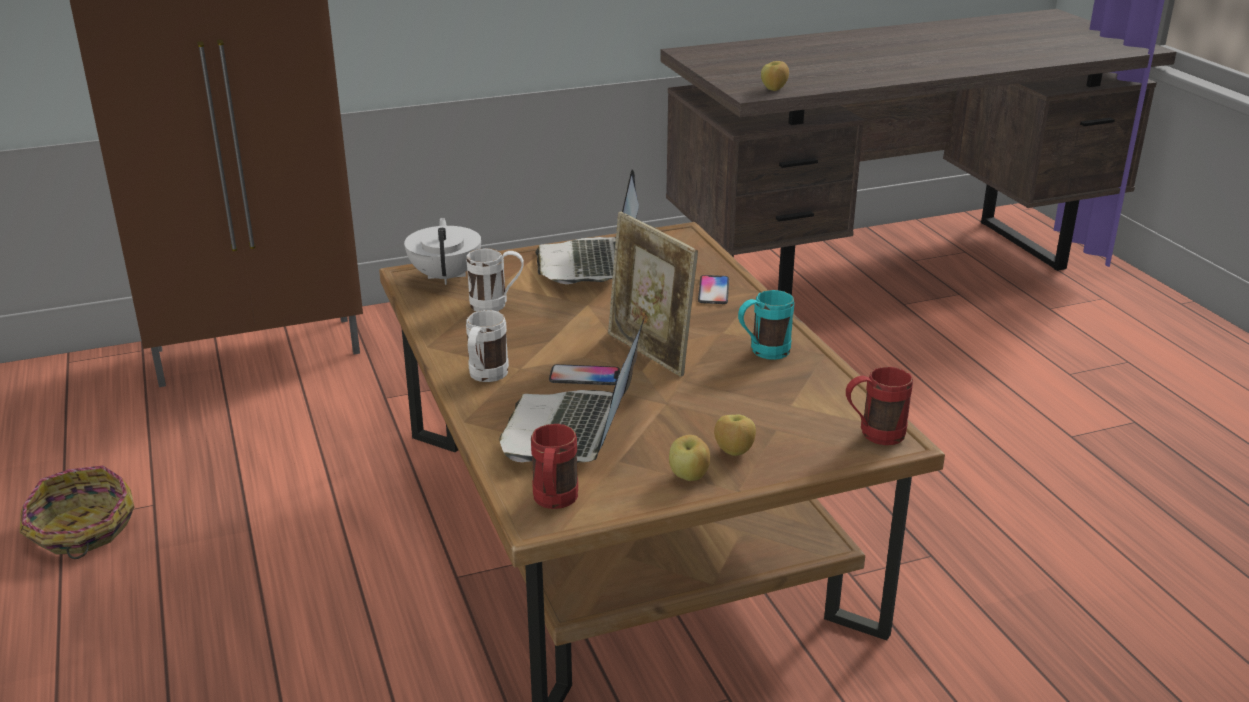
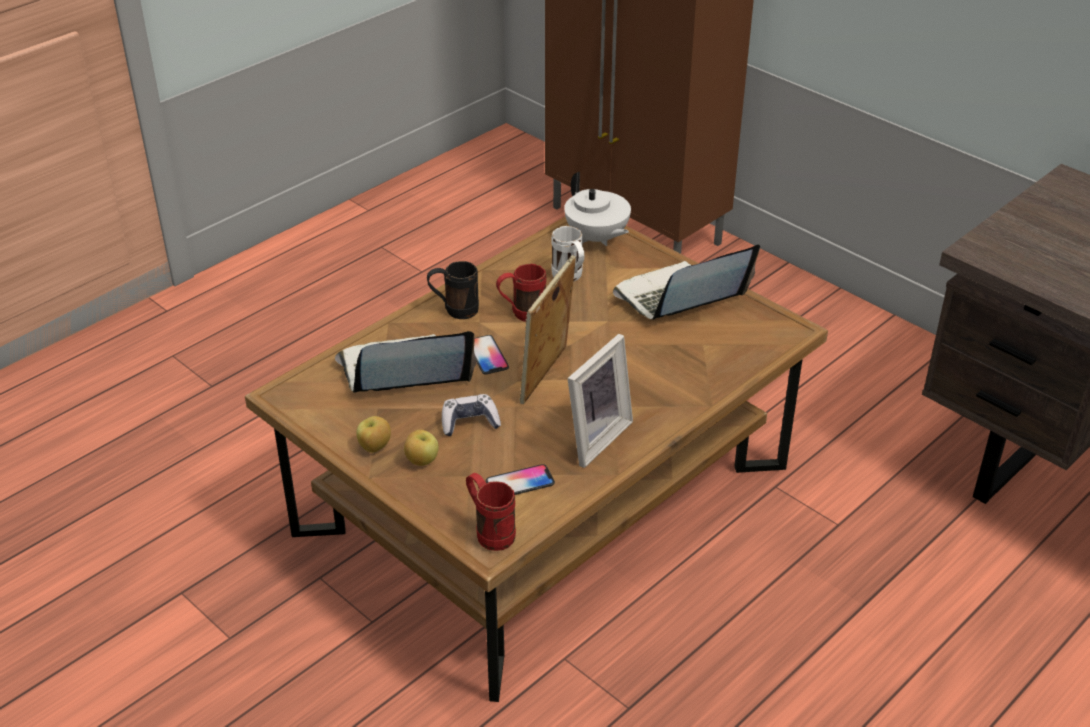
camera: 65 degrees right, 10 degrees up
(81, 530) = (378, 257): basket -> none
(446, 276) = (596, 238): white teapot -> white teapot turned 90 degrees clockwise
(484, 377) = (454, 311): white mug -> black mug
(553, 503) = (308, 395): red mug -> red mug (521, 314)
(689, 410) = (469, 422): none -> game controller
(713, 291) = (688, 380): phone -> phone (520, 483)
(762, 353) = (593, 437): turquoise mug -> picture frame
(774, 89) = (1009, 261): apple -> none

